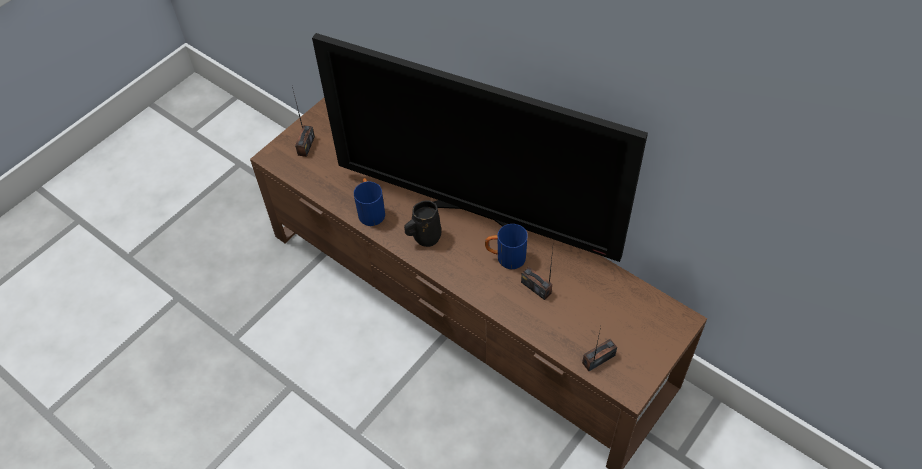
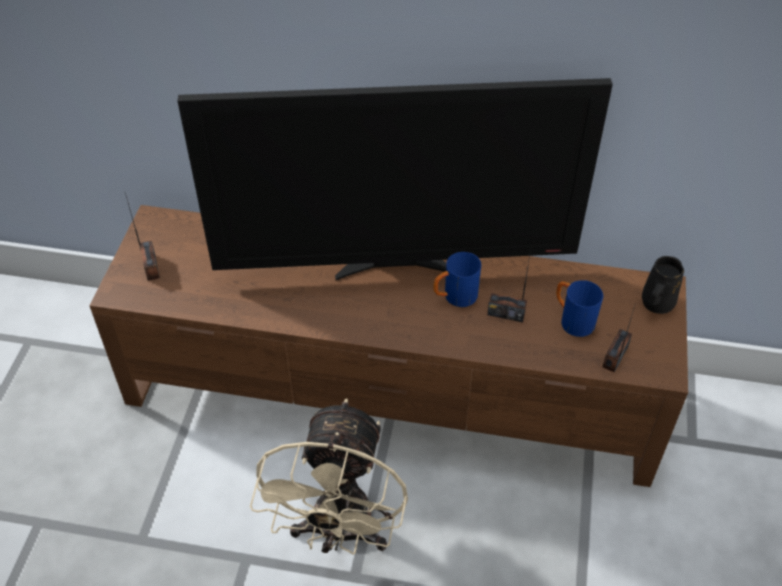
camera: 30 degrees left, 5 degrees down
(363, 398) = (339, 533): none -> beige fan
(370, 211) = (275, 307): blue mug -> blue mug (572, 320)
(425, 237) = (355, 310): black mug -> black mug (656, 304)

